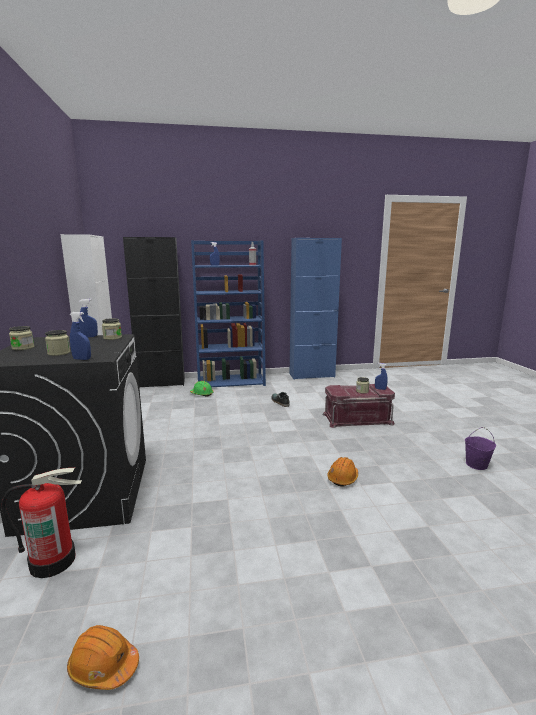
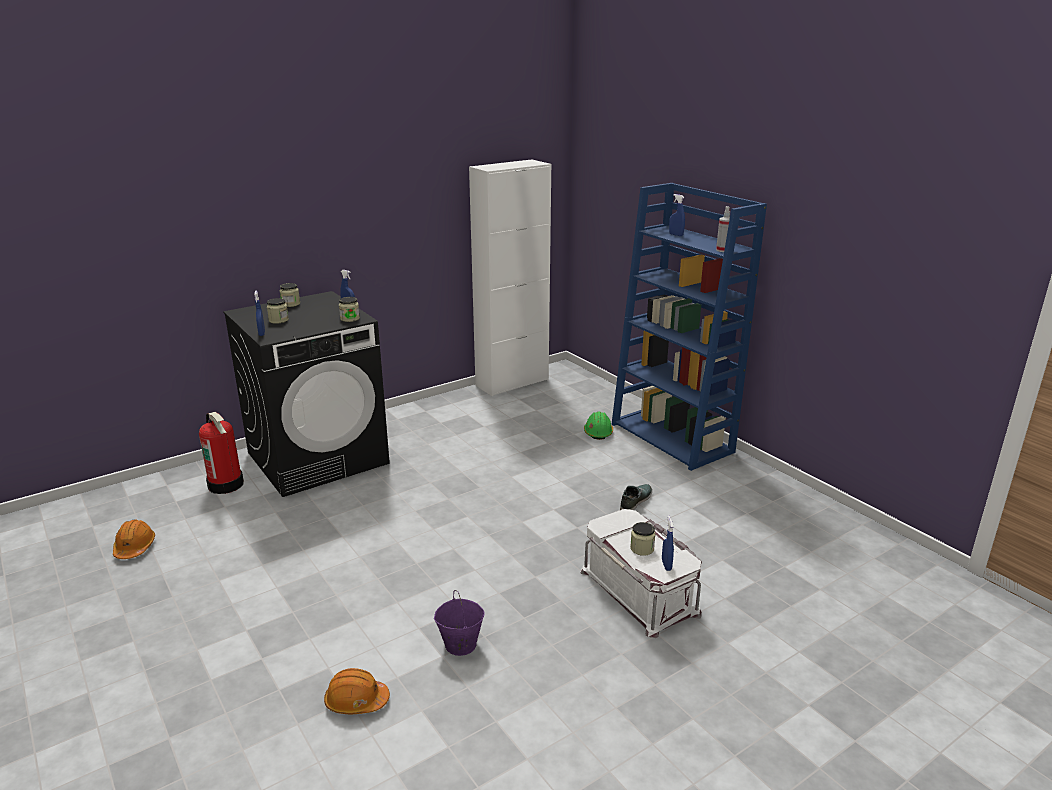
camera: 65 degrees right, 10 degrees up
(161, 383) = (604, 393): black cabinet -> none
(312, 375) = (804, 502): blue cabinet -> none
(343, 478) = (428, 609): orange hard hat -> orange hard hat (356, 701)
(357, 418) = (640, 591): red storage box -> white storage box
(476, 465) = (555, 754): purple bucket -> purple bucket (460, 645)

